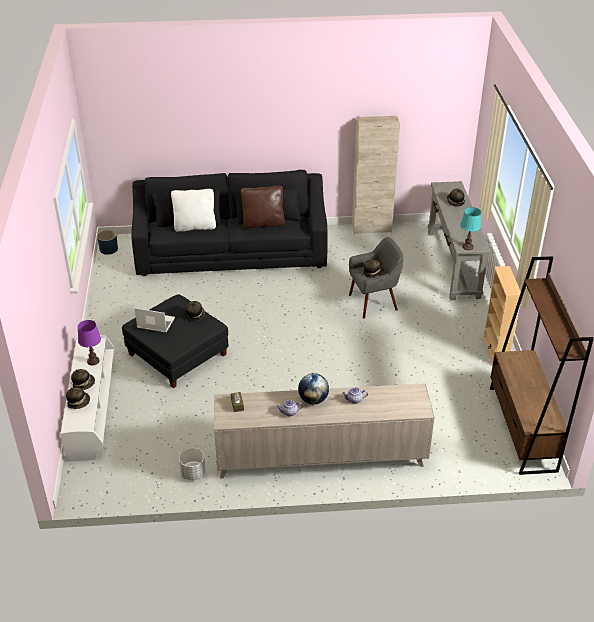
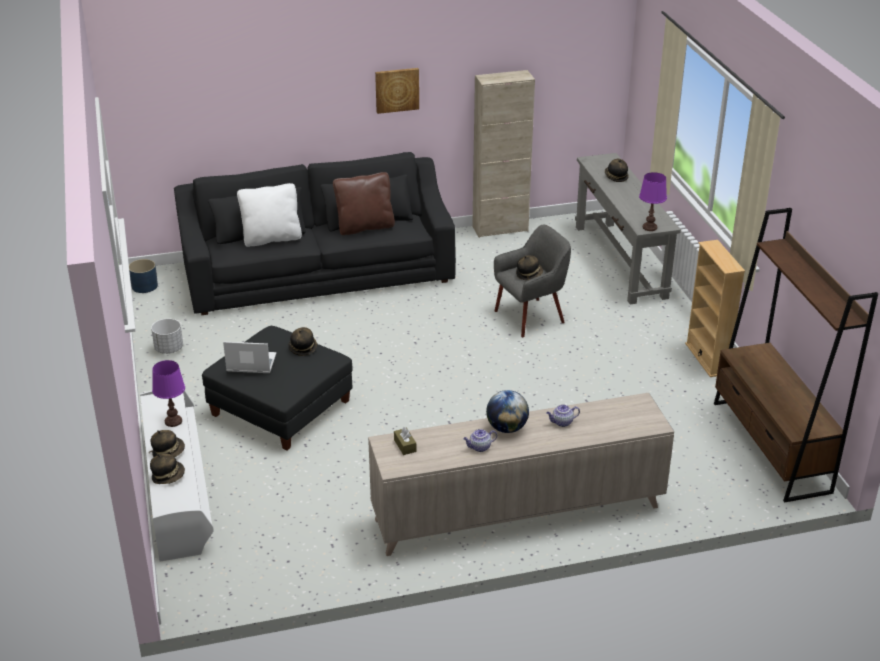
camera: 10 degrees left, 5 degrees down
(193, 473) = (346, 554): white planter -> white planter (169, 349)
(297, 124) = (397, 90): none -> picture
(467, 247) = (649, 227): turquoise table lamp -> purple table lamp

